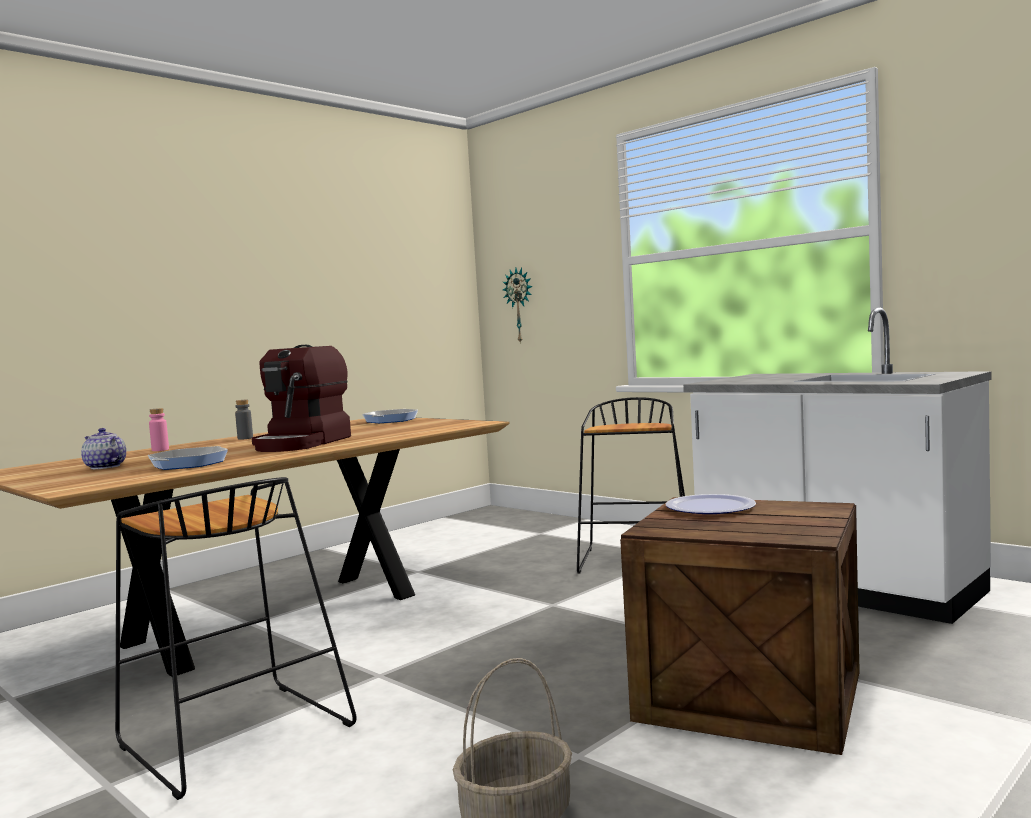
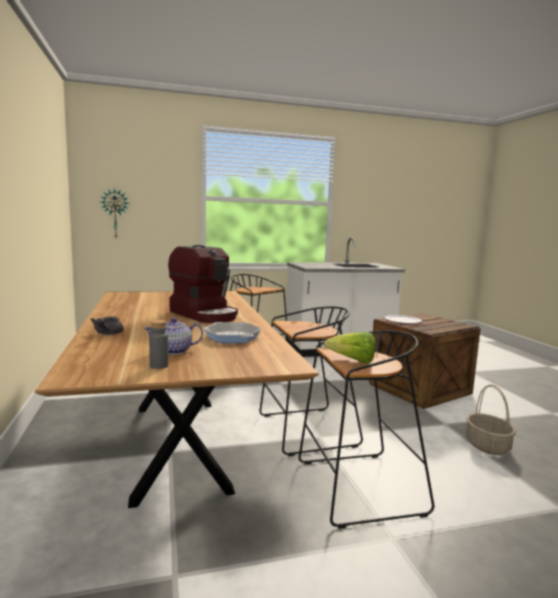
camera: 60 degrees left, 5 degrees up
(160, 450) = (107, 334): pink bottle -> grey teapot
(190, 511) = (353, 361): none -> lettuce
(245, 438) = (118, 316): grey bottle -> grey bottle (159, 366)
(388, 663) = (306, 431): none -> black stool
(391, 420) = (144, 294): frying pan -> none

